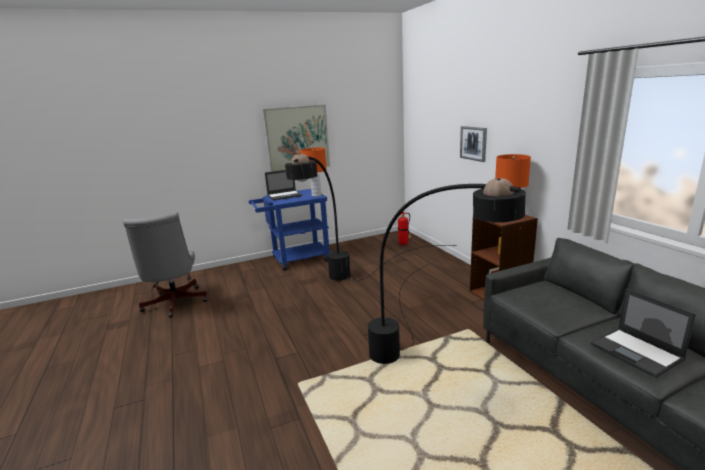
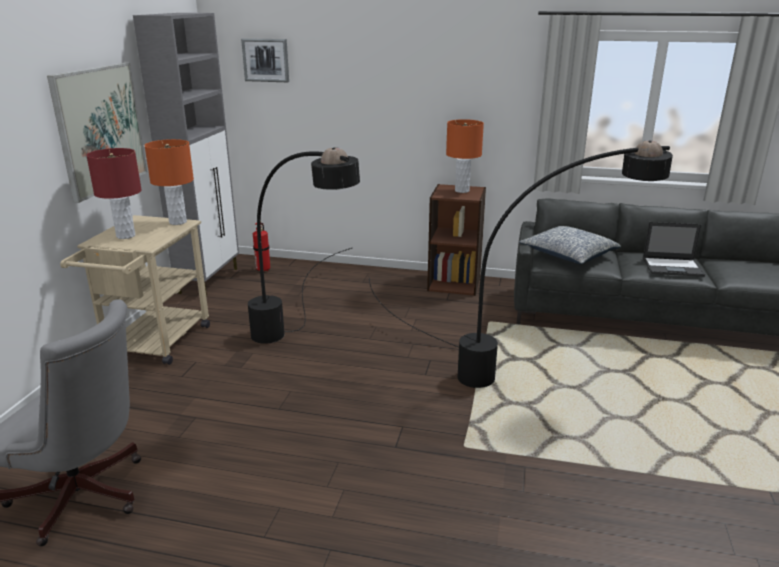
camera: 55 degrees left, 5 degrees up
(285, 195) = (125, 236): laptop -> red table lamp
(295, 260) = (153, 345): blue cart -> beige cart
(370, 240) = (209, 280): none -> grey cabinet
(473, 143) = (374, 111): picture -> picture (266, 60)
(540, 296) = (567, 255): none -> pillow

